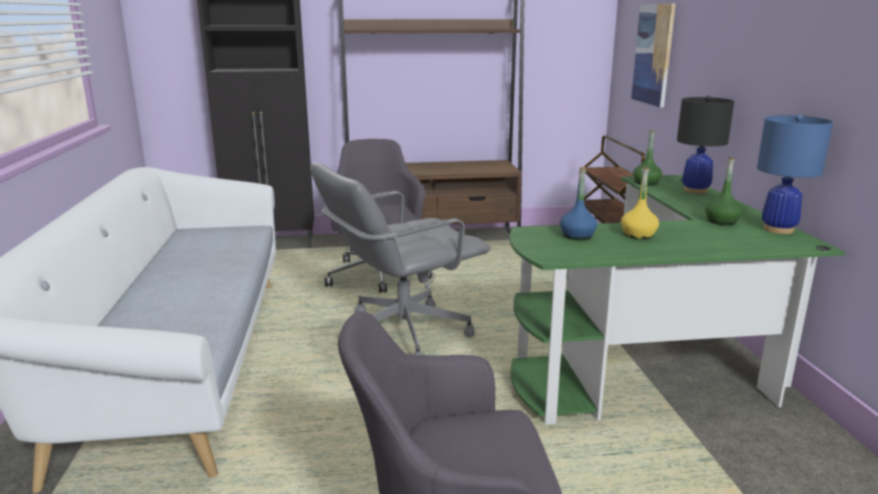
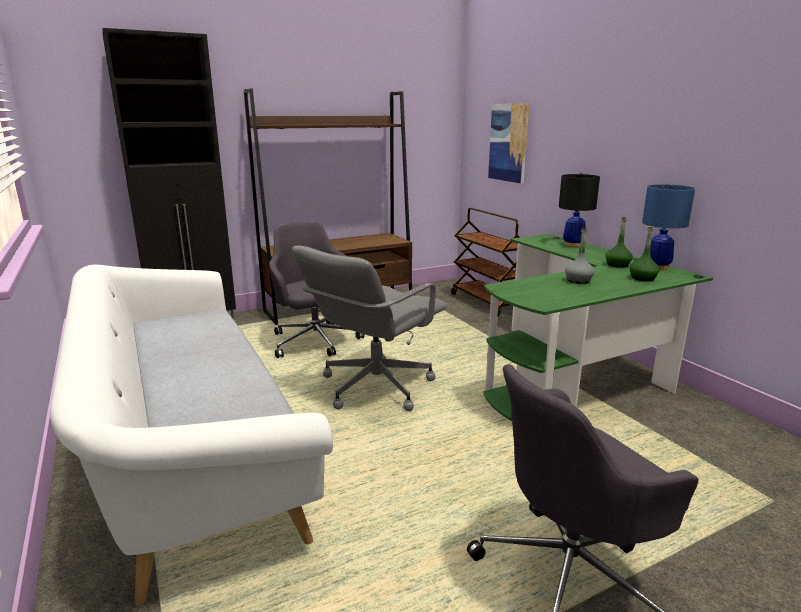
camera: 20 degrees left, 0 degrees up
(577, 236) = (539, 286): blue bottle -> none
(638, 235) = (578, 280): yellow bottle -> grey bottle
(646, 183) = (534, 242): green bottle -> green bottle (642, 278)

